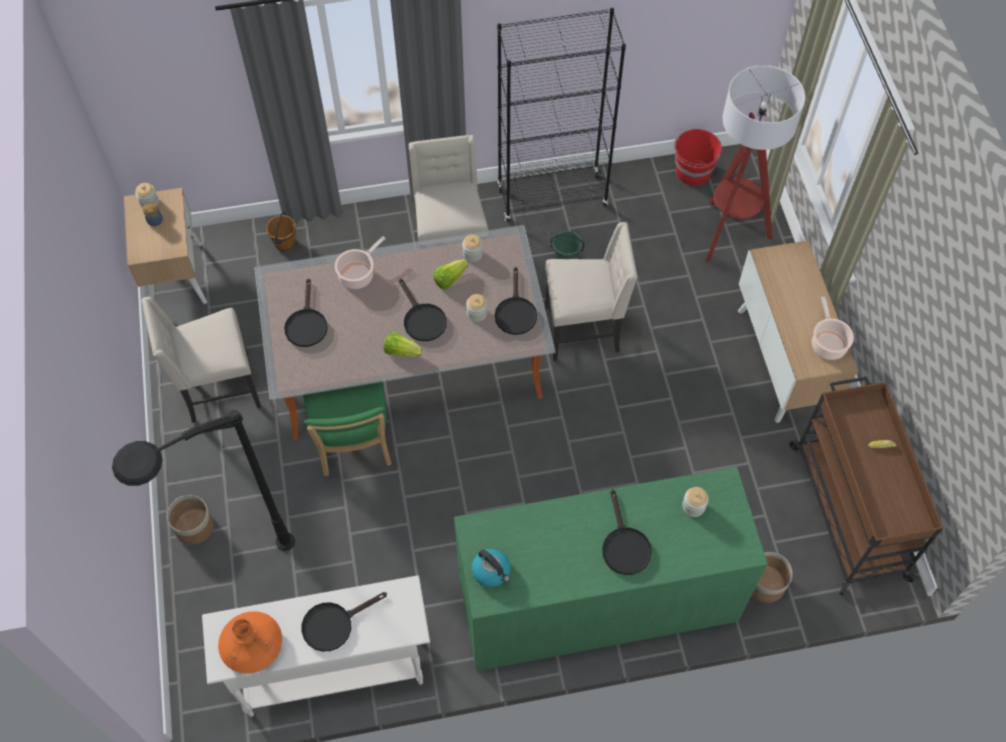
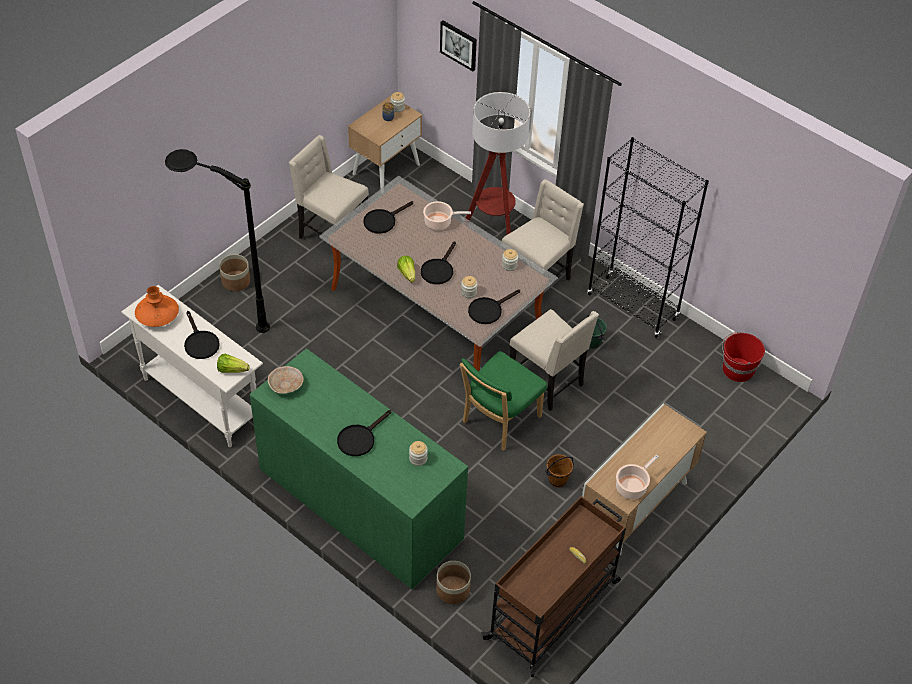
camera: 50 degrees right, 10 degrees down
(198, 75) = (459, 45): none -> picture
(285, 244) = (458, 201): brown bucket -> brown bucket (557, 480)
(334, 623) = (200, 343): black frying pan -> black frying pan turned 135 degrees counterclockwise
(353, 443) = (355, 318): green chair -> green chair (498, 421)
(449, 279) = (480, 265): lettuce -> lettuce (232, 369)
(491, 571) = (286, 385): kettle -> beige bowl
(729, 233) = (708, 418): floor lamp -> floor lamp (493, 234)

